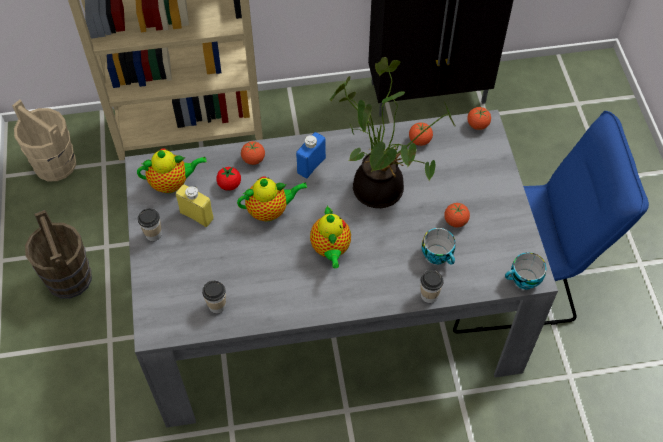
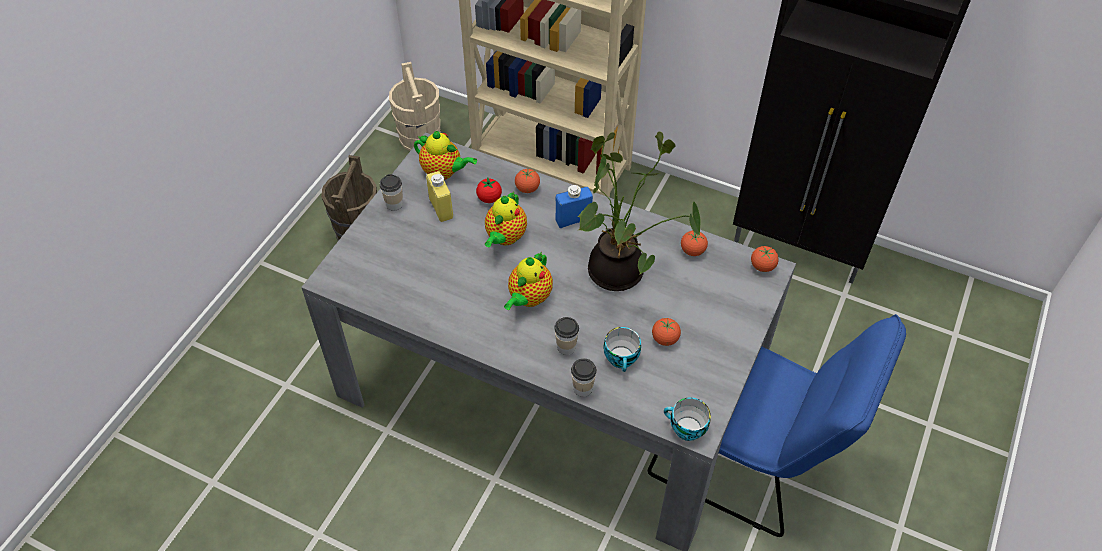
camera: 35 degrees right, 5 degrees down
(217, 306) = (394, 289): cup -> cup (566, 347)
(270, 211) = (505, 238): teapot -> teapot turned 90 degrees clockwise

